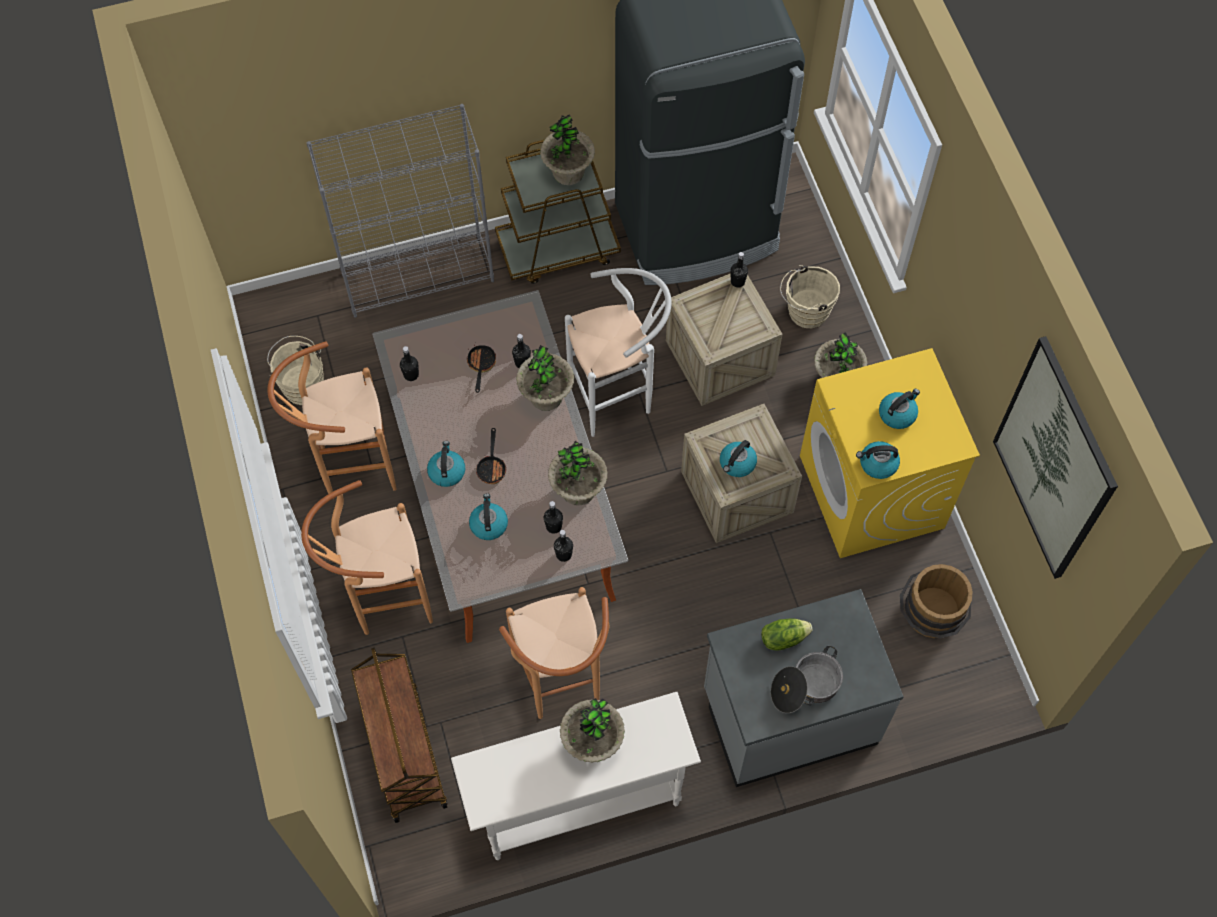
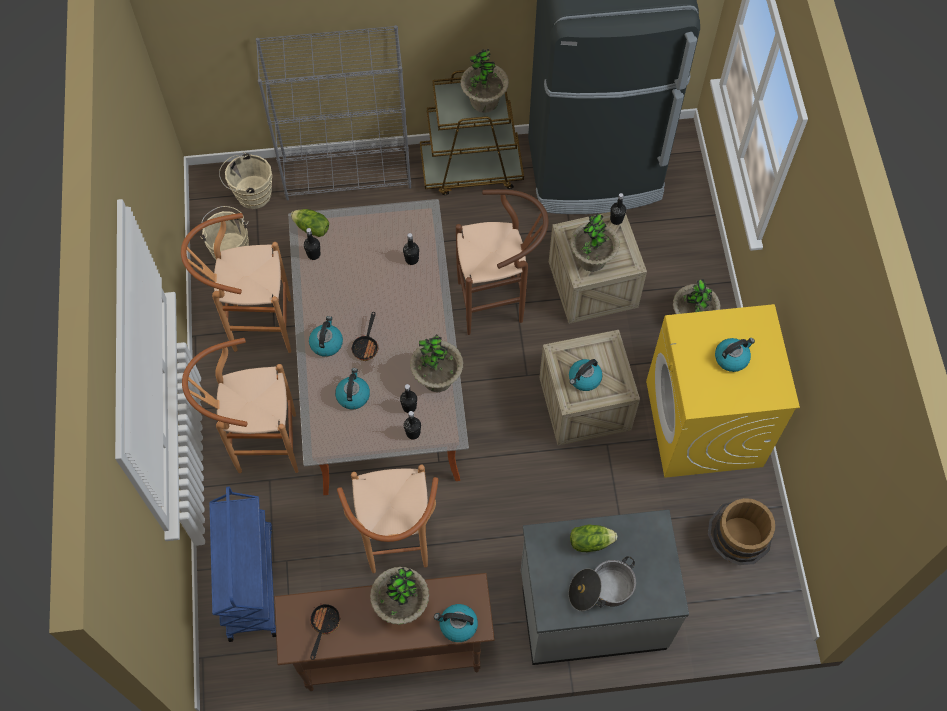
camera: 10 degrees right, 0 degrees up
(402, 346) = (311, 228): none -> lettuce
(404, 752) = (250, 581): brown cart -> blue cart
(481, 365) = (375, 256): frying pan -> frying pan (323, 625)
(546, 396) = (426, 292): potted plant -> potted plant (592, 259)
(578, 802) = (391, 653): white console table -> brown console table
(618, 396) = (497, 303): white stool -> brown stool
(804, 312) = (675, 256): beige bucket -> beige bucket (251, 194)
(877, 464) = (705, 400): kettle -> kettle (457, 625)
(1054, 461) = (860, 424): picture -> none

